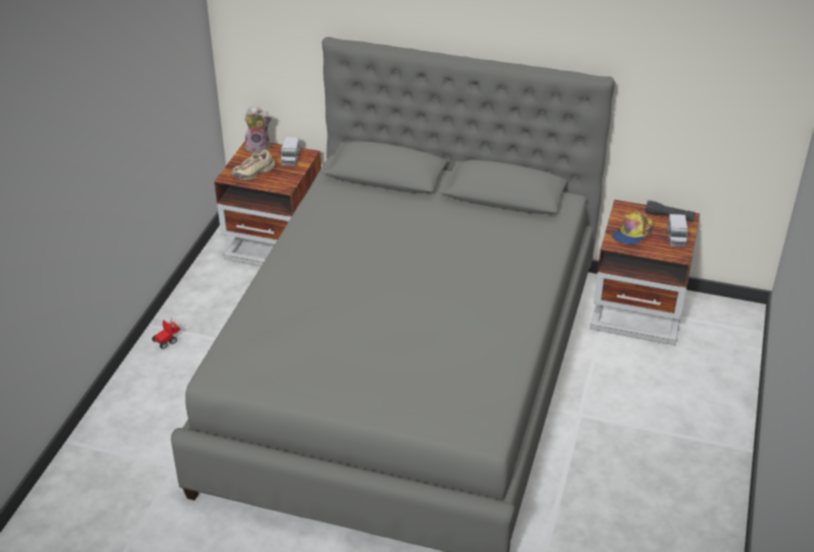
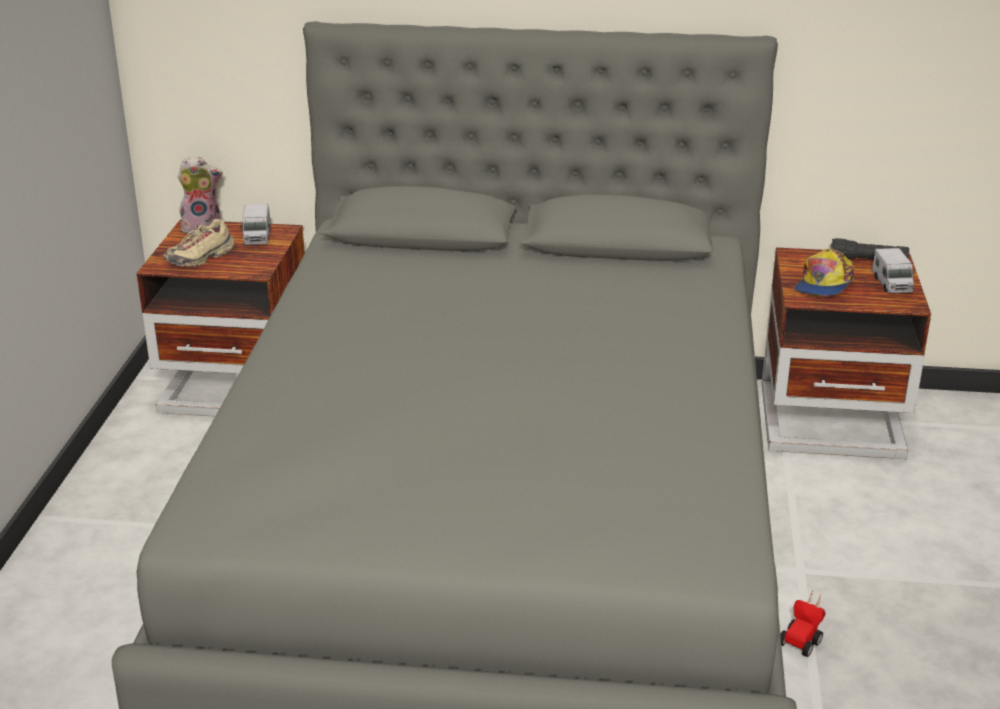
camera: 10 degrees left, 10 degrees down
(168, 340) = (76, 536): toy car -> toy car (803, 639)

